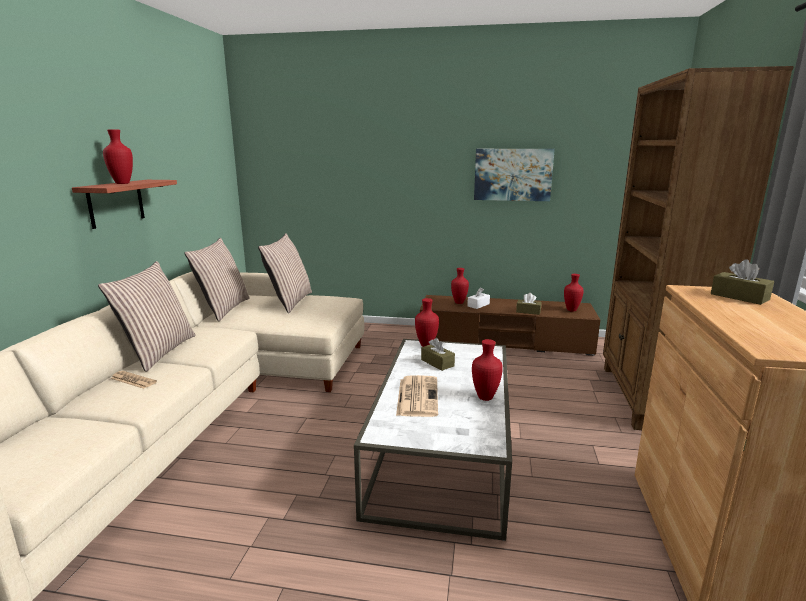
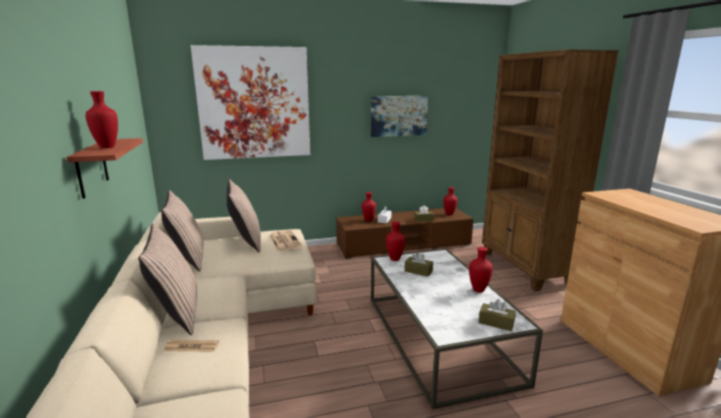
camera: 25 degrees left, 0 degrees up
(339, 155) = (254, 103): none -> picture
(417, 396) = (435, 300): newspaper -> newspaper (284, 241)
(739, 297) = (629, 195): brown tissue box -> brown tissue box (496, 323)

